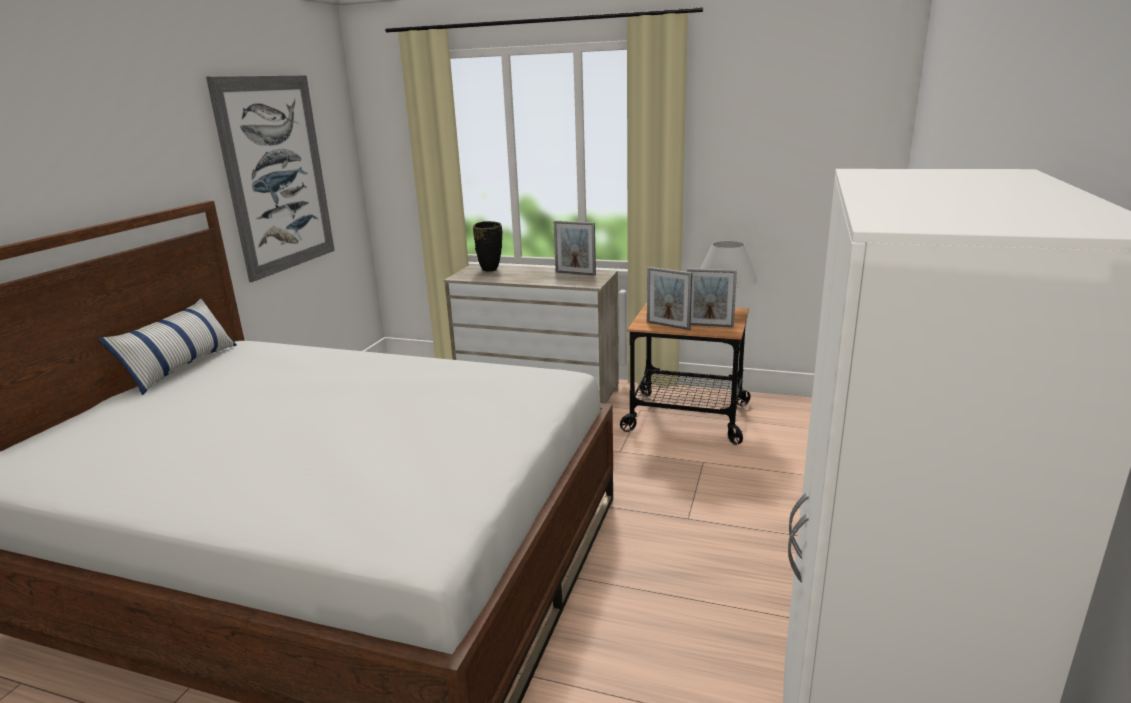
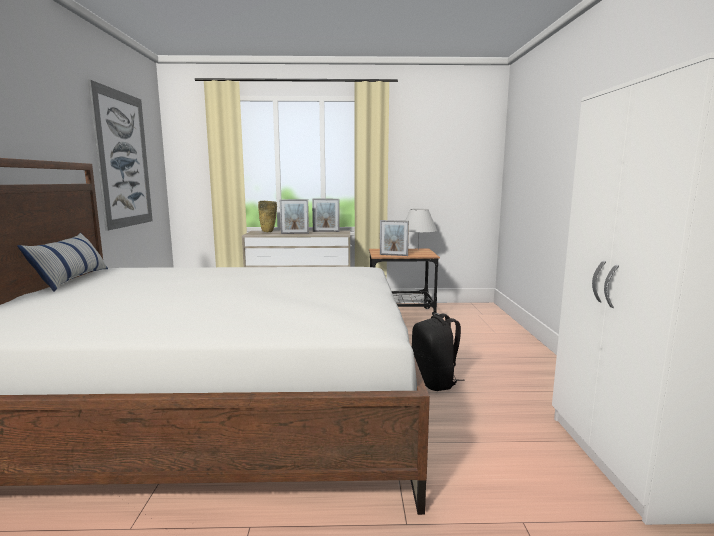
camera: 20 degrees left, 10 degrees down
(490, 270) = (268, 232): black vase -> beige vase
(648, 567) = (435, 382): none -> black backpack
(709, 325) = (416, 254): picture frame -> picture frame (294, 233)

